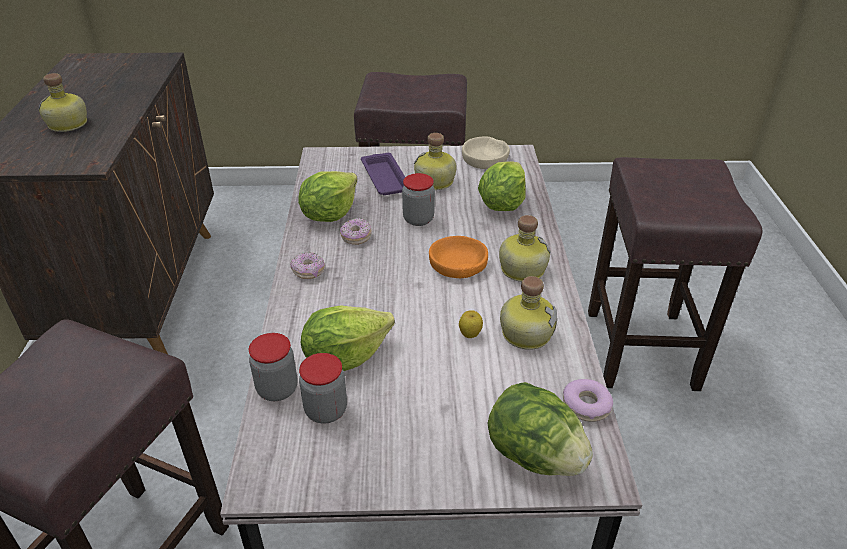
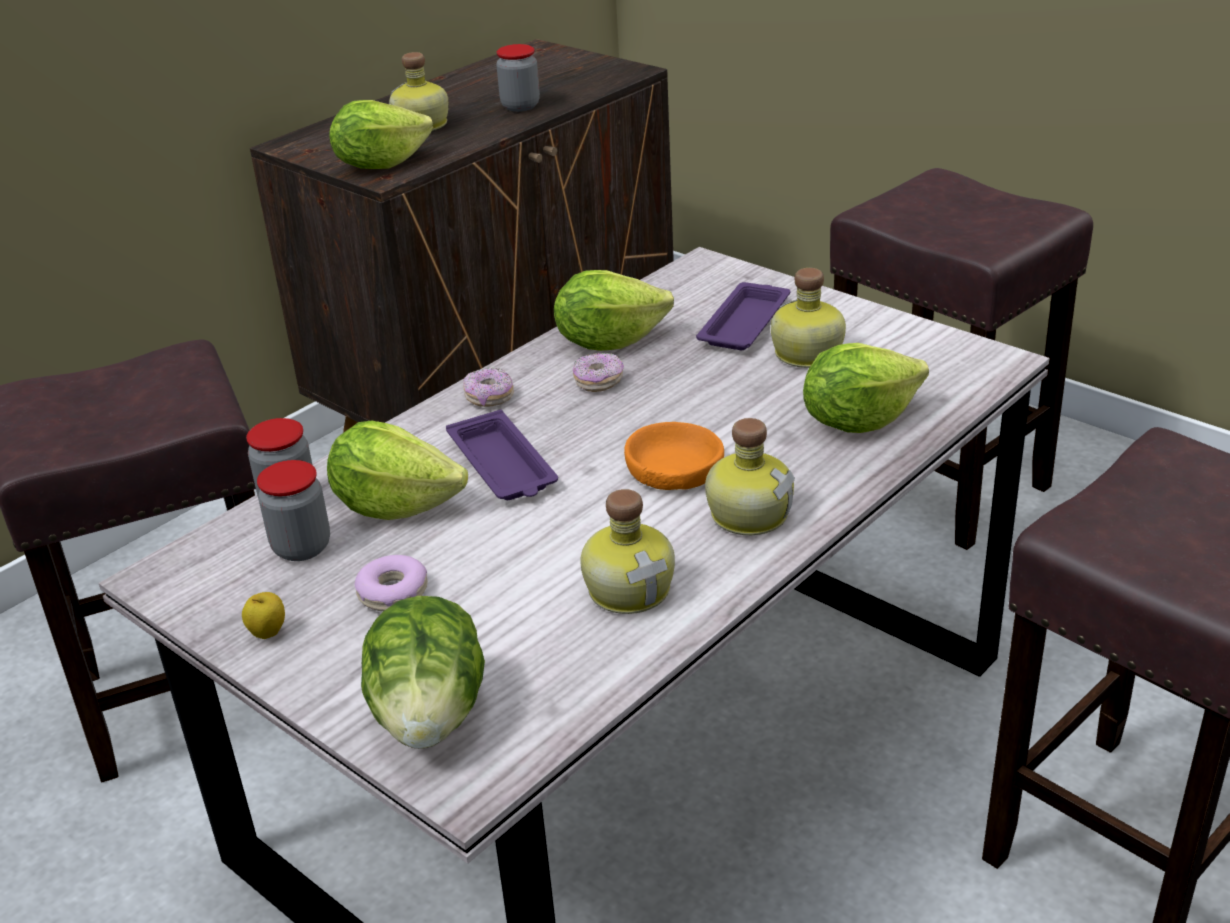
camera: 45 degrees right, 5 degrees down
(76, 157) = (380, 164): none -> lettuce
(372, 304) = (503, 466): none -> purple tray
(418, 219) = (708, 393): jar -> jar (520, 106)
(470, 335) = (561, 555): apple -> apple (268, 634)
(485, 159) = (932, 350): beige bowl -> none
(586, 405) = (571, 706): donut -> donut (393, 592)

